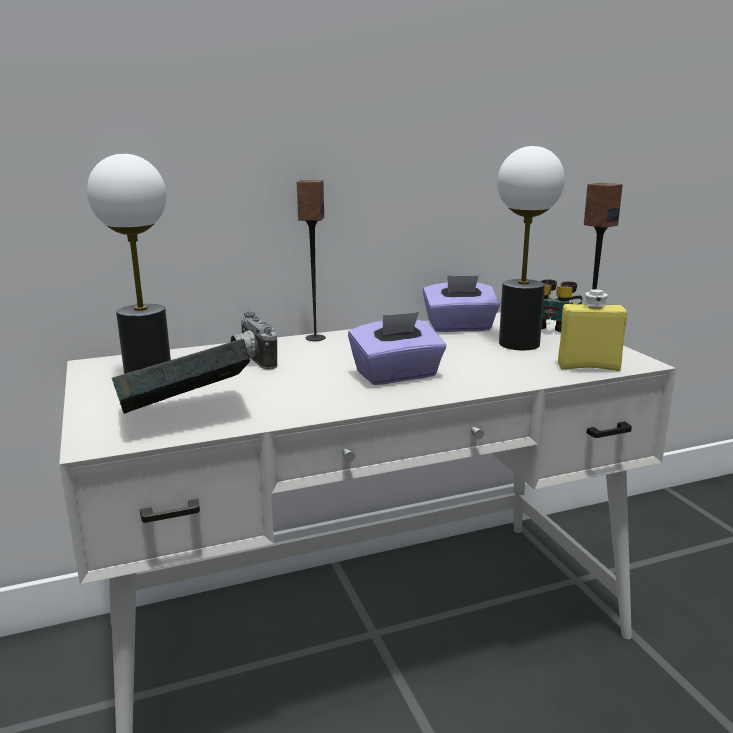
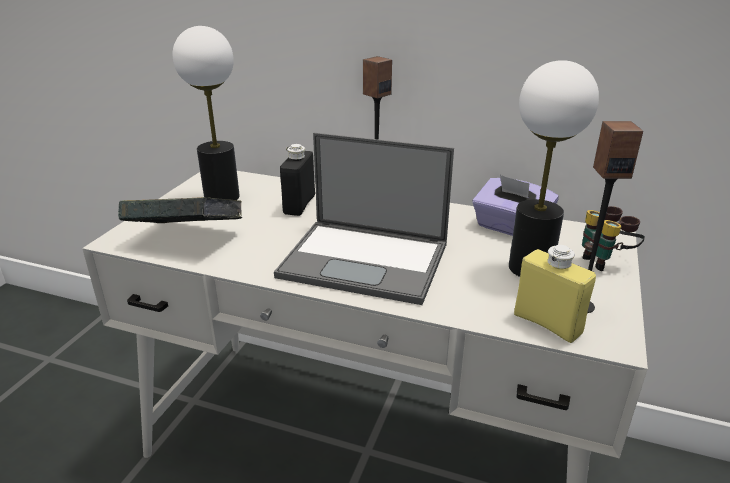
camera: 40 degrees right, 10 degrees up
(251, 360) = (299, 205): camera -> black bottle
(397, 375) = (367, 260): purple tissue box -> laptop

